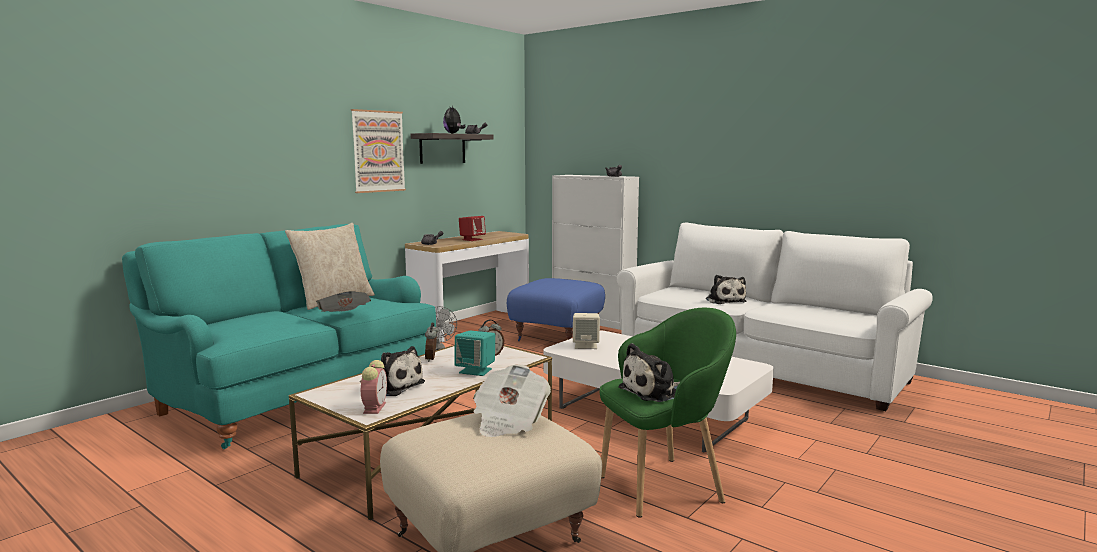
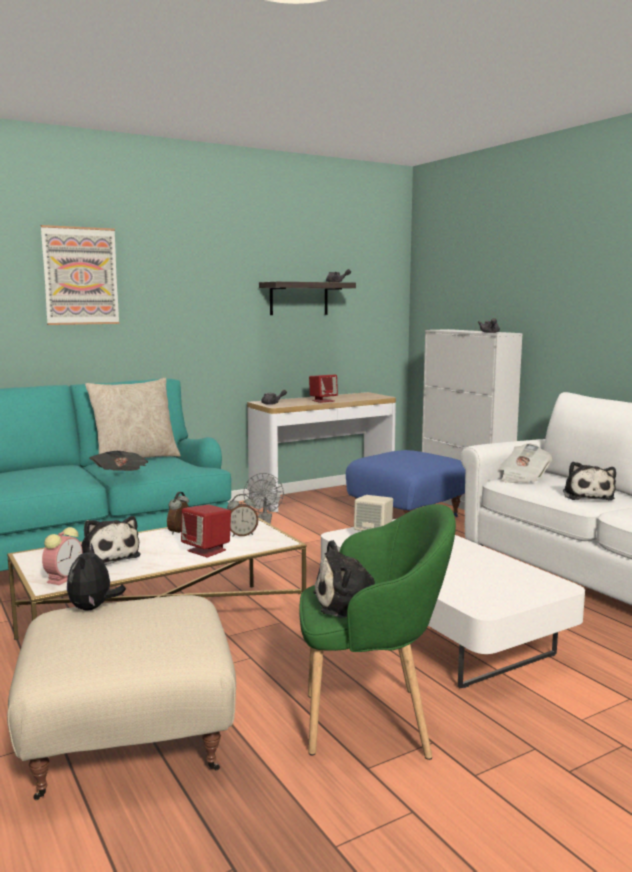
camera: 20 degrees right, 0 degrees up
(378, 151) = (219, 302): picture -> picture (80, 276)
(453, 133) = (305, 281): plush toy -> plush toy (93, 608)
(476, 371) = (207, 550): turquoise speaker -> red speaker
(509, 421) = (158, 614): newspaper -> newspaper (522, 478)

